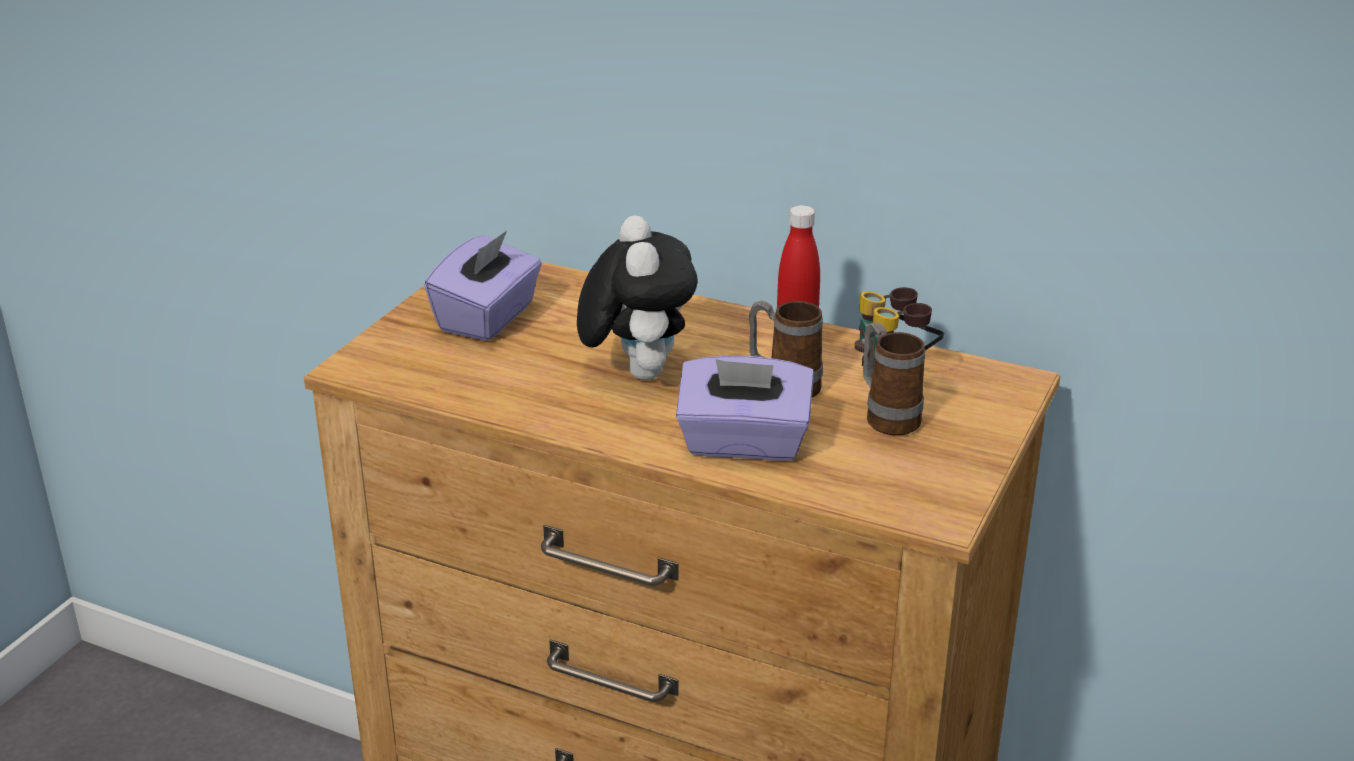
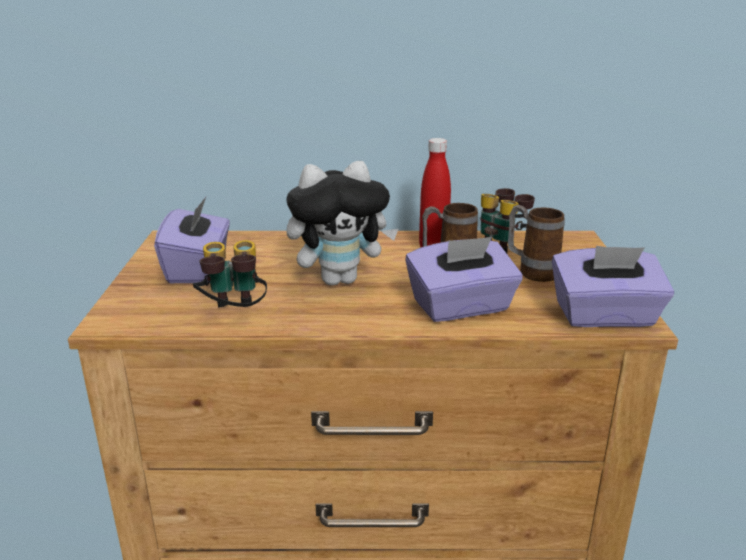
camera: 25 degrees left, 5 degrees down
(482, 389) = (234, 315): none -> binoculars
(636, 371) = (340, 279): plush toy -> plush toy turned 105 degrees clockwise
(907, 500) = (605, 316): none -> purple tissue box

